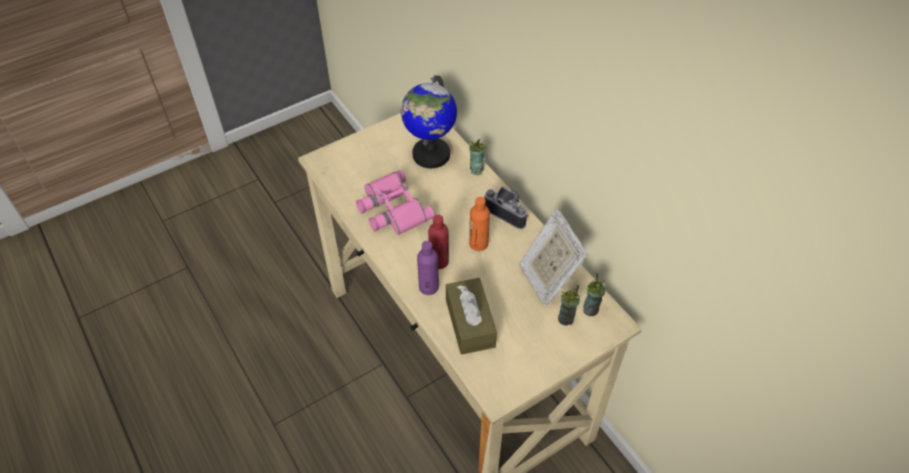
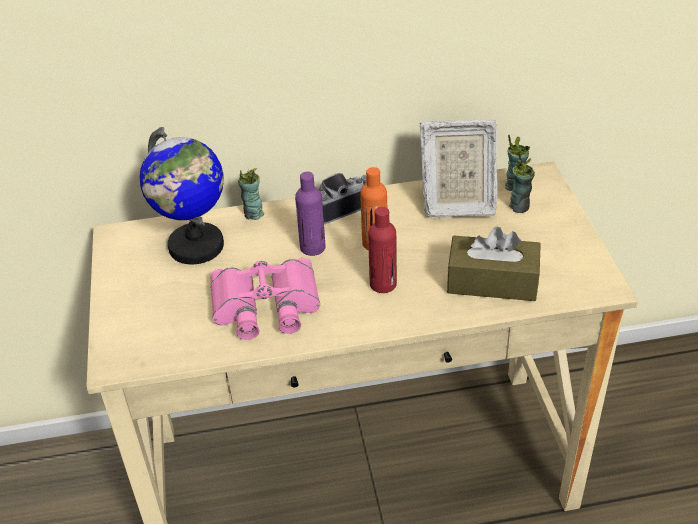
camera: 65 degrees left, 10 degrees down
(428, 287) = (419, 304): purple bottle -> purple bottle (312, 247)

